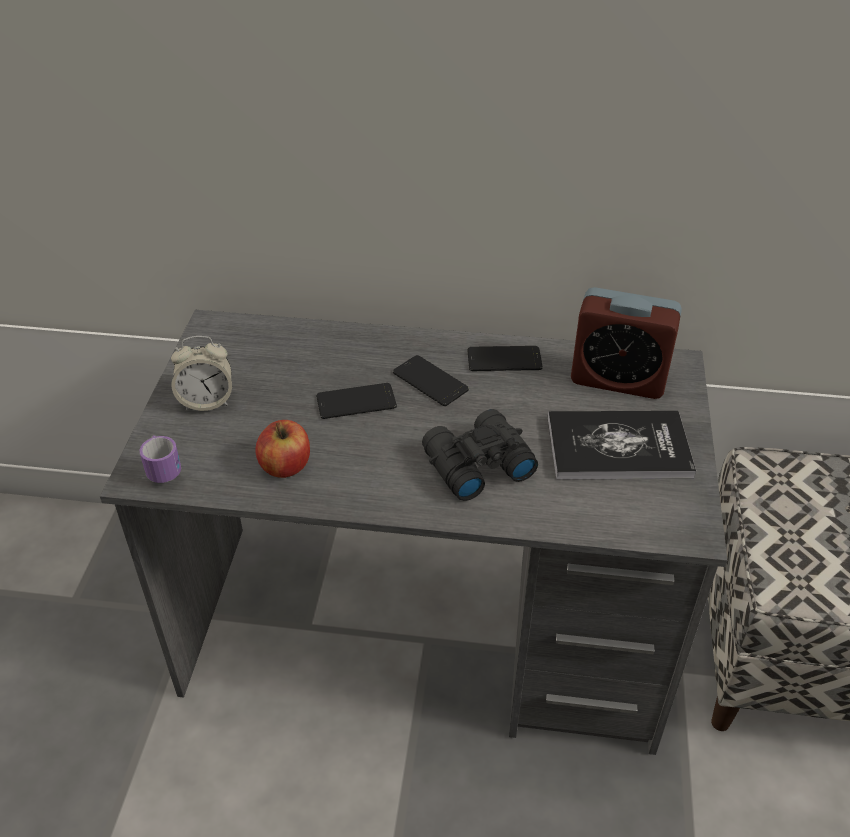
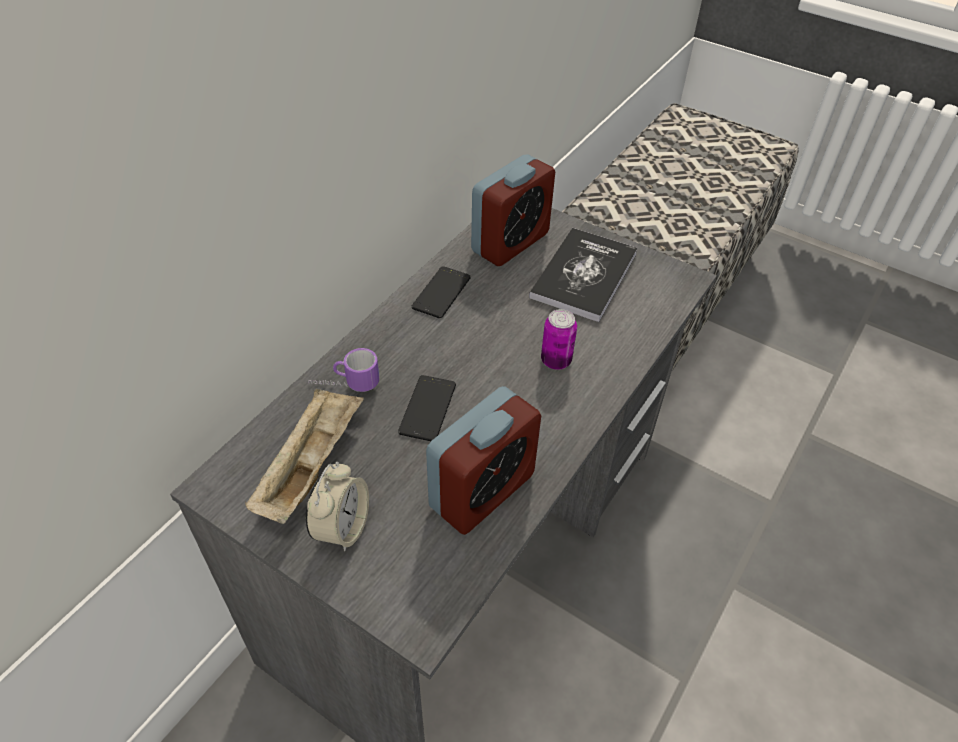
camera: 65 degrees left, 5 degrees up
(161, 464) = (416, 599): mug -> mug (344, 385)
(256, 362) = (310, 466): none -> beige tray
(285, 466) = (482, 491): apple -> alarm clock
(430, 381) = (435, 348): phone -> none
(475, 464) = (556, 360): black binoculars -> can

